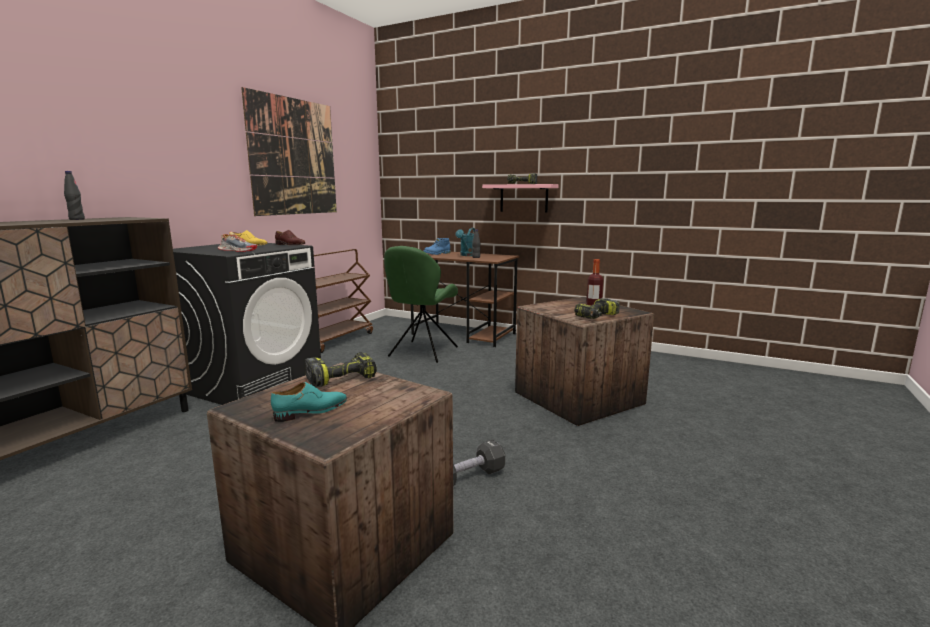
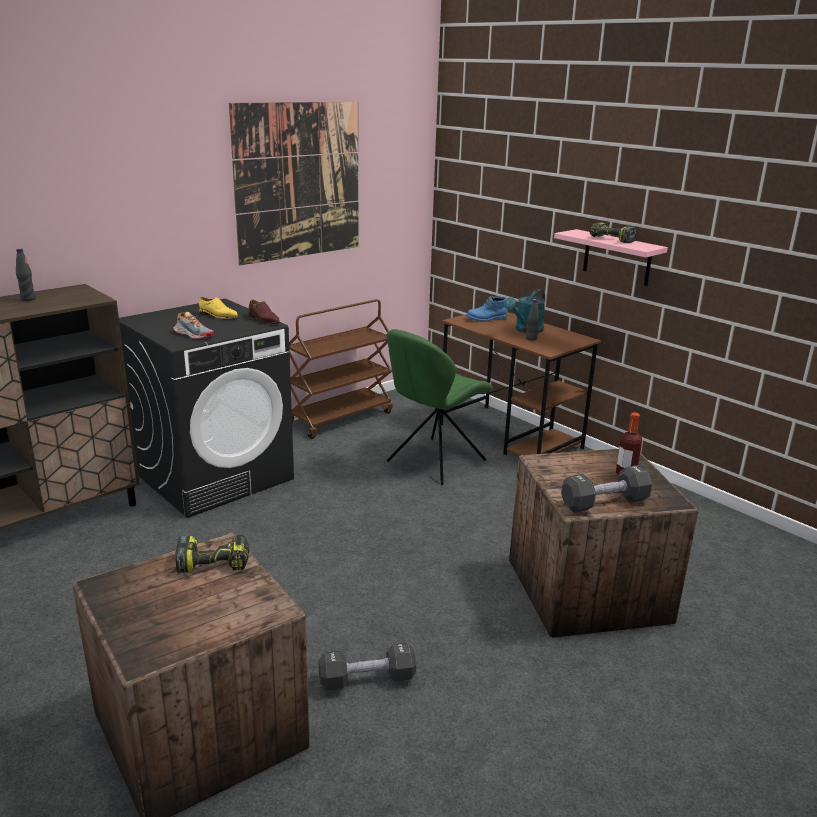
camera: 20 degrees right, 10 degrees up
(311, 411) = (155, 609): turquoise shoe -> none
(597, 316) = (604, 503): power drill -> black dumbbell

